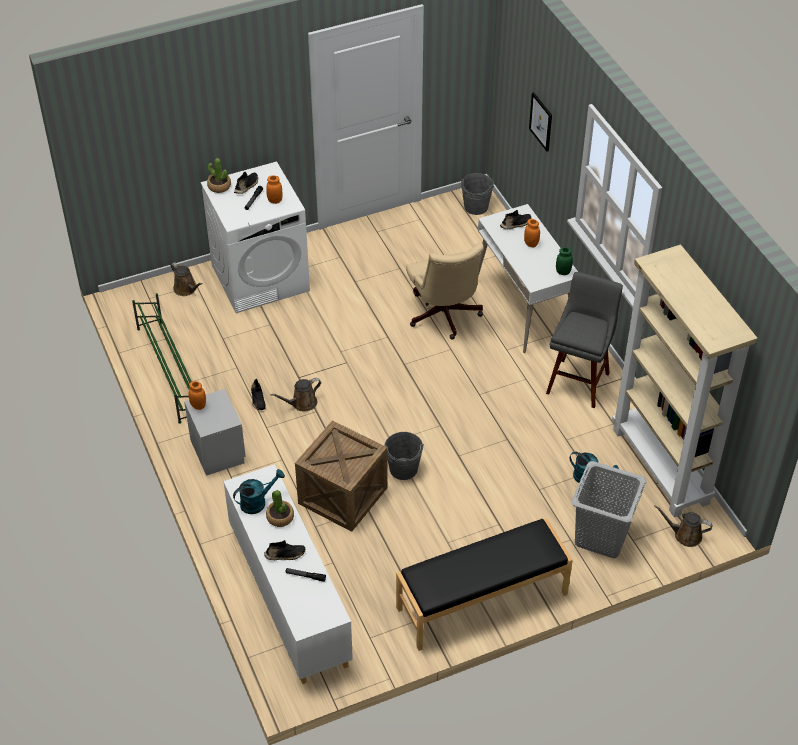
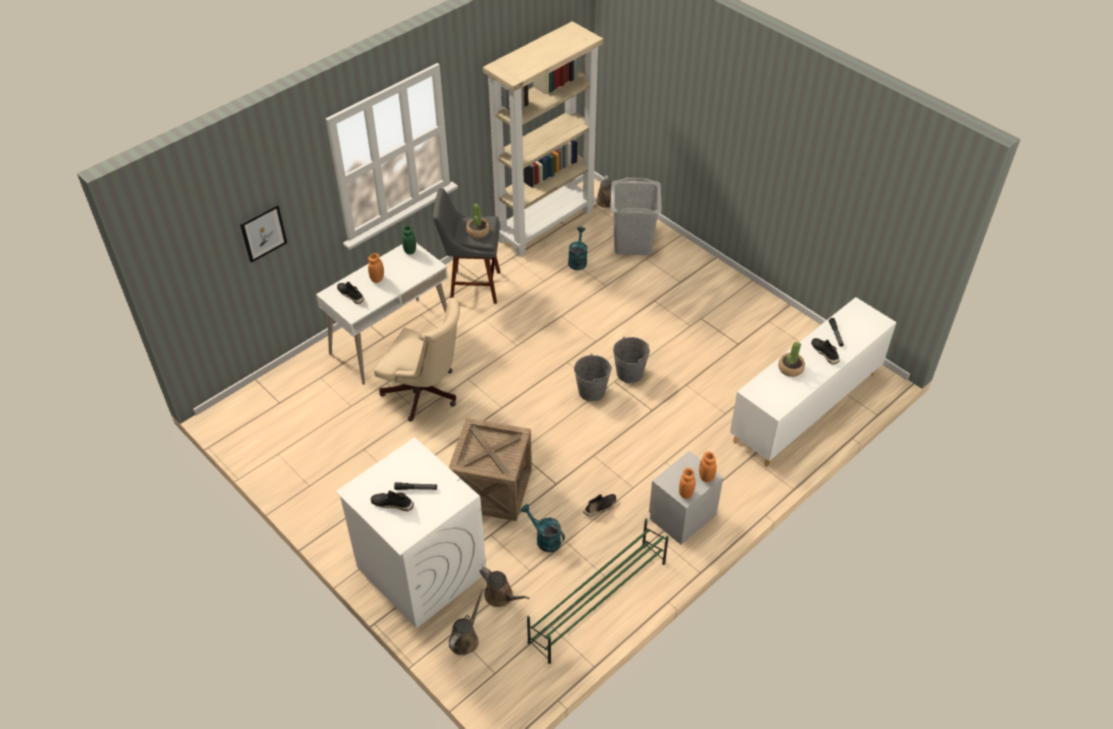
camera: 110 degrees left, 0 degrees up
(219, 186) = (402, 531): potted plant -> potted plant (478, 232)
(257, 502) = (785, 389): turquoise watering can -> turquoise watering can (544, 539)
(275, 200) = (410, 468): orange jar -> orange jar (706, 477)
(302, 403) = (589, 470): brown watering can -> brown watering can (501, 596)
(342, 495) = (681, 405): crate -> crate (492, 489)
(444, 317) = (425, 394): beige office chair -> beige office chair turned 60 degrees clockwise
(476, 207) = (245, 412): grey bucket -> grey bucket (591, 391)
(482, 601) = (733, 293): black bench -> none

